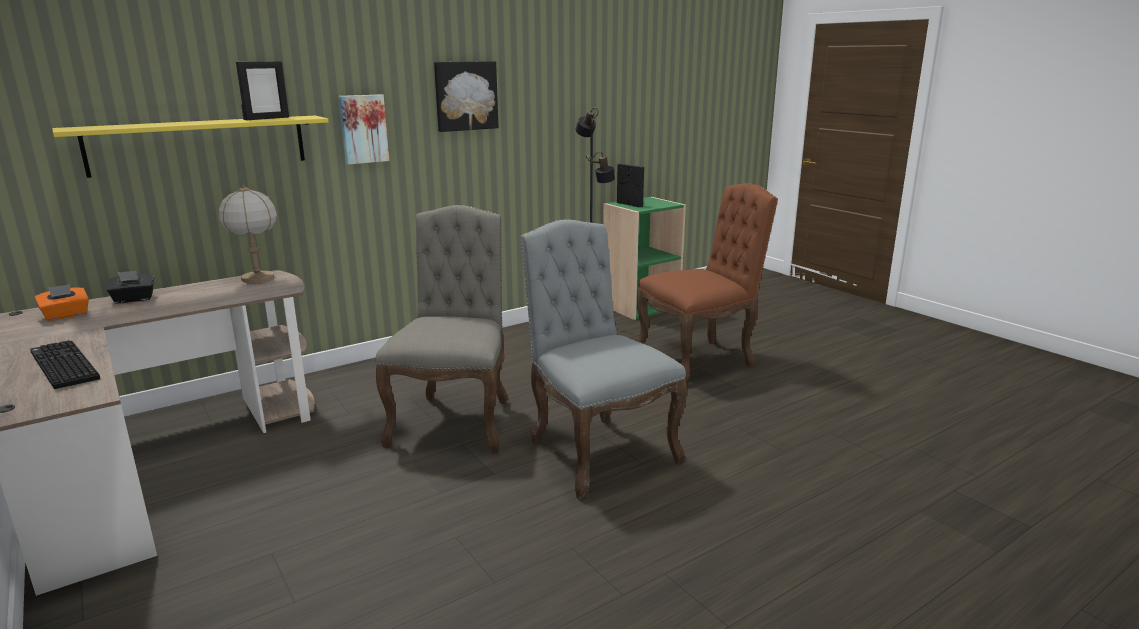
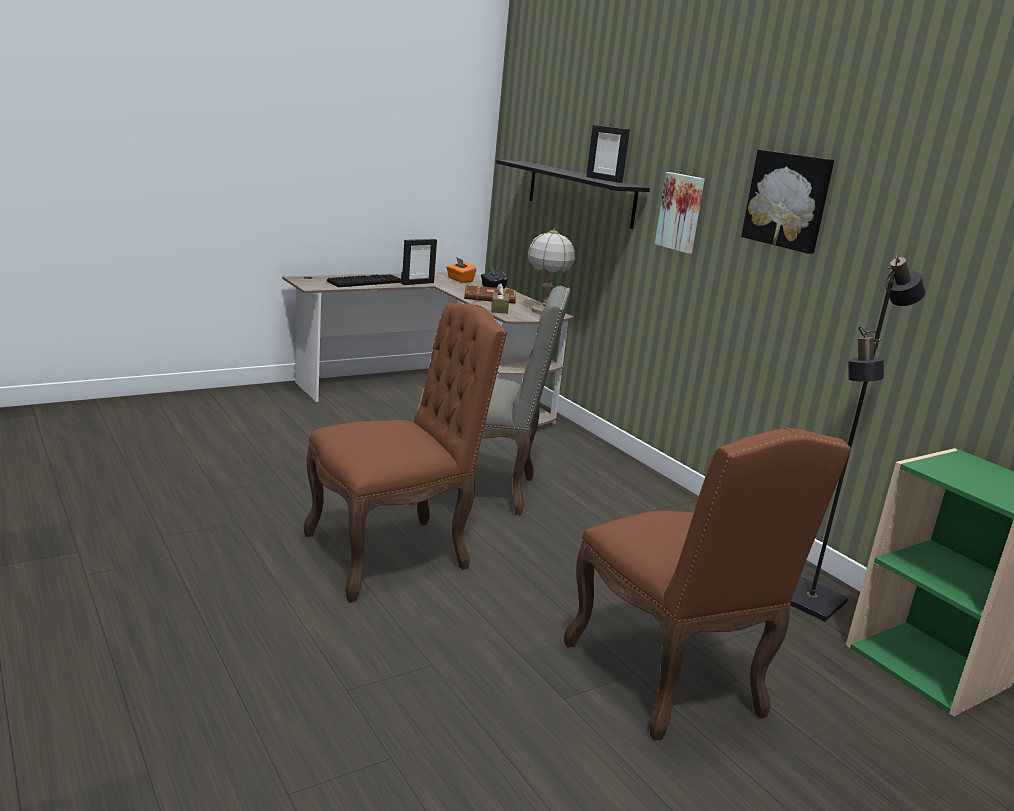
camera: 90 degrees right, 0 degrees up
(187, 299) = (490, 298): none -> brown book
(199, 145) = (580, 193): yellow shelf -> black shelf
(248, 294) = (499, 309): none -> brown tissue box
(598, 452) = (391, 554): grey chair -> brown chair
(629, 204) = (959, 464): picture frame -> picture frame (417, 283)

